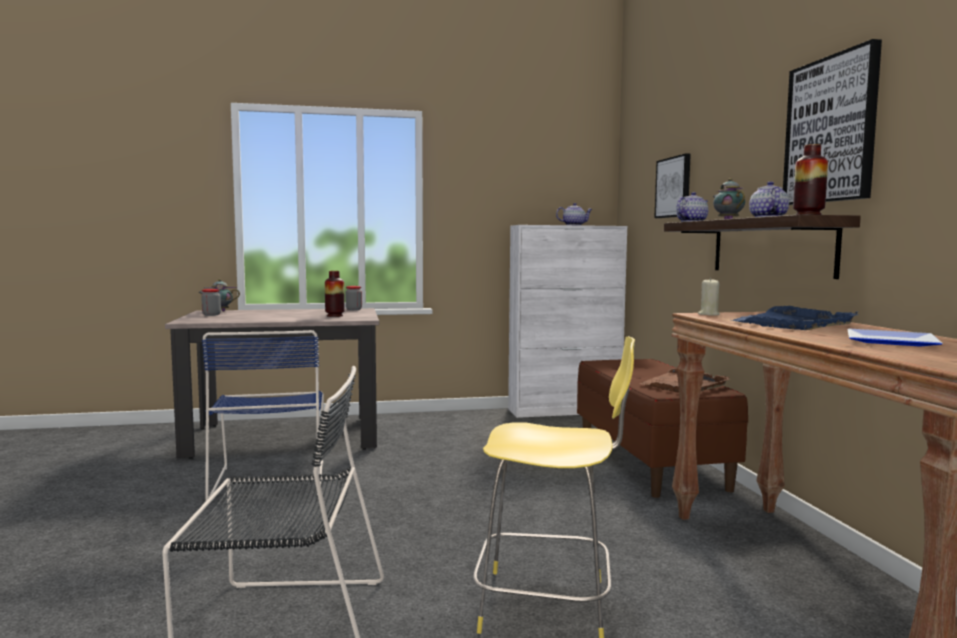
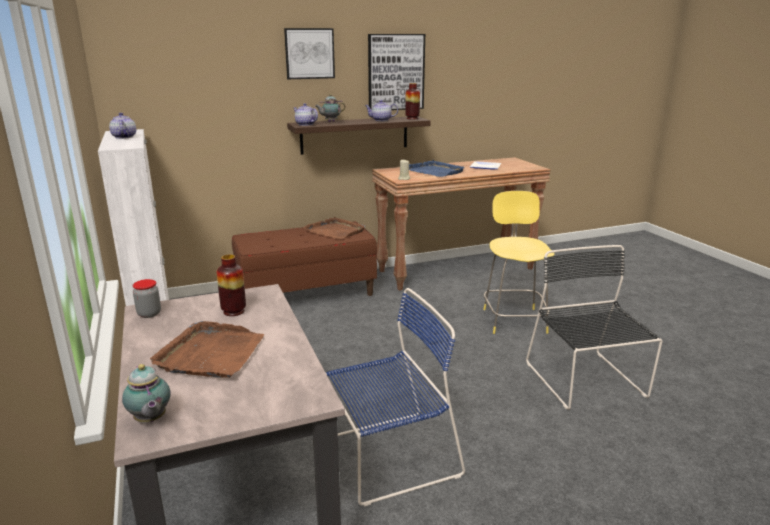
camera: 100 degrees left, 15 degrees up
(211, 315) = (215, 408): jar -> none
(275, 314) = (211, 354): none -> brown tray
(674, 187) = (228, 94): picture -> picture (309, 53)

